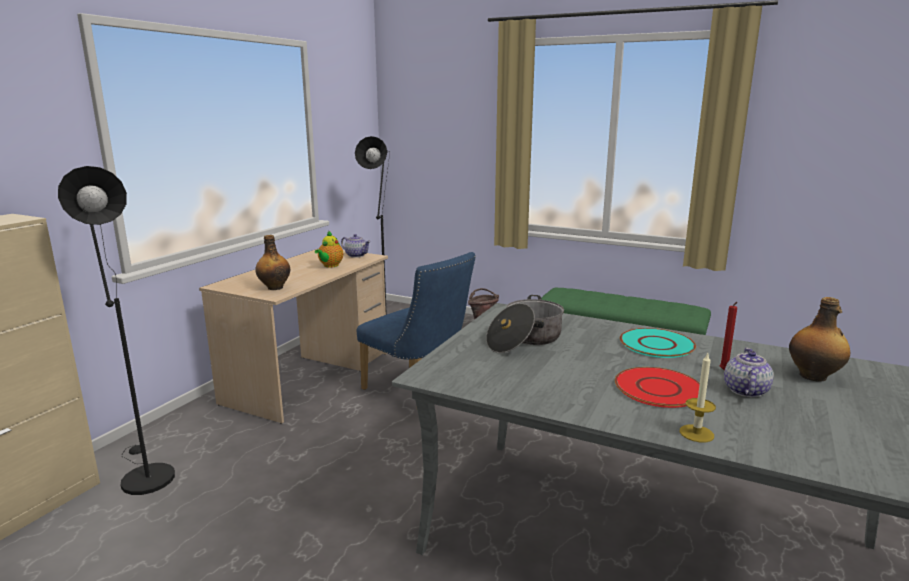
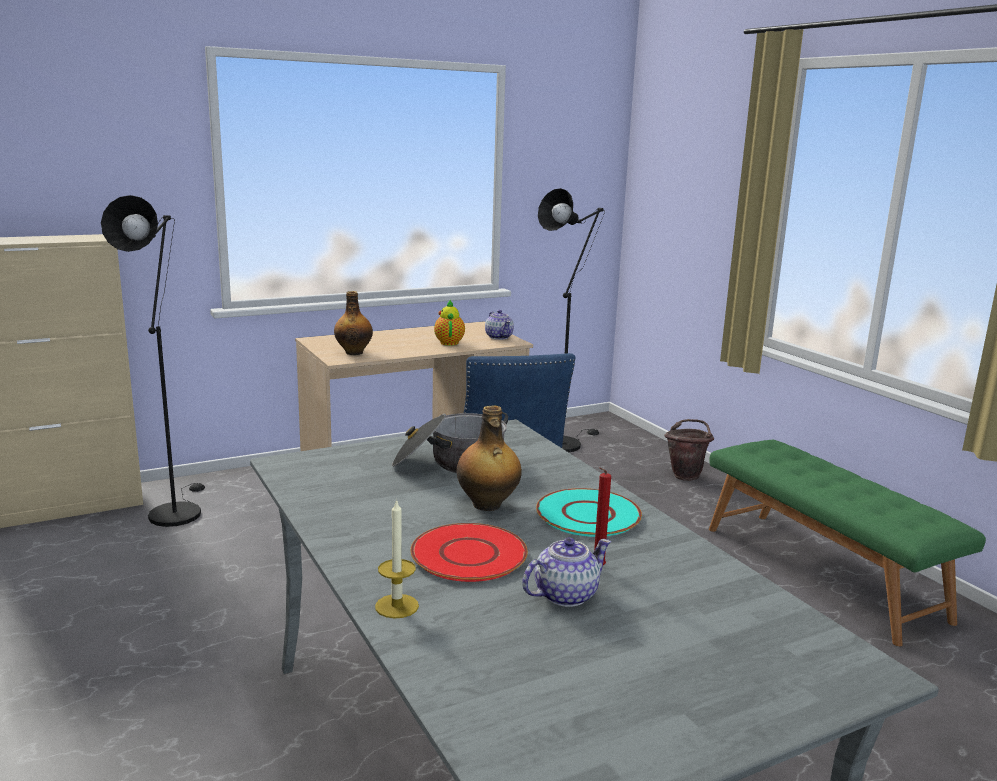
camera: 35 degrees right, 0 degrees up
(330, 266) = (449, 342): teapot -> teapot turned 120 degrees clockwise
(814, 376) = (704, 618): bottle -> bottle (487, 505)

